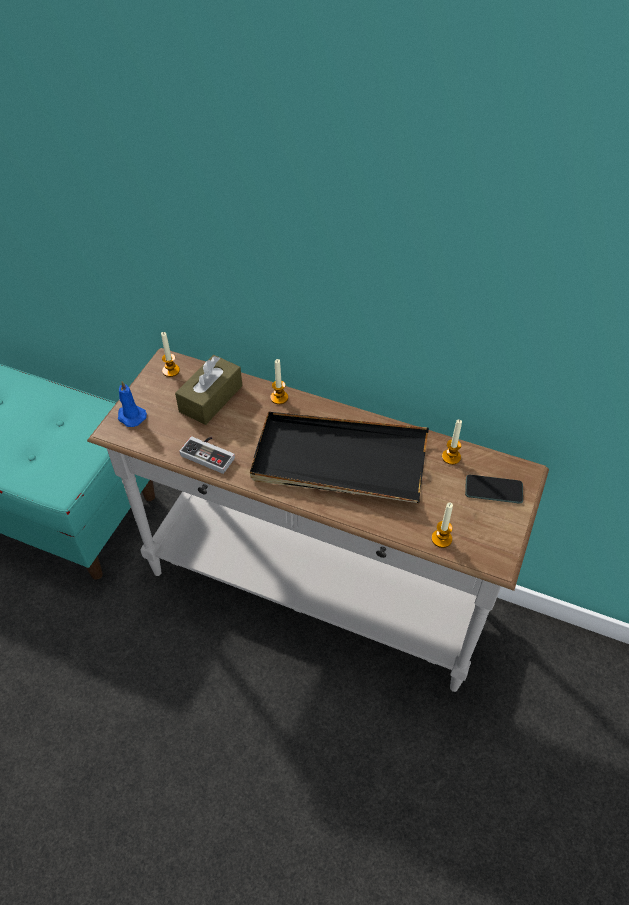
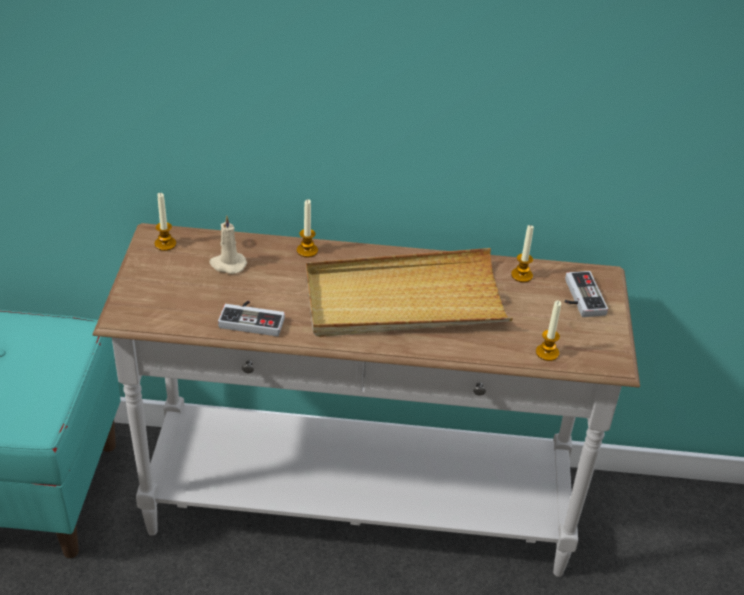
camera: 20 degrees left, 10 degrees down
(131, 416) = (138, 298): blue candle -> none
(211, 398) = (227, 264): brown tissue box -> beige candle
(339, 461) = (404, 300): black tray -> beige tray
(493, 489) = (579, 297): phone -> game controller

